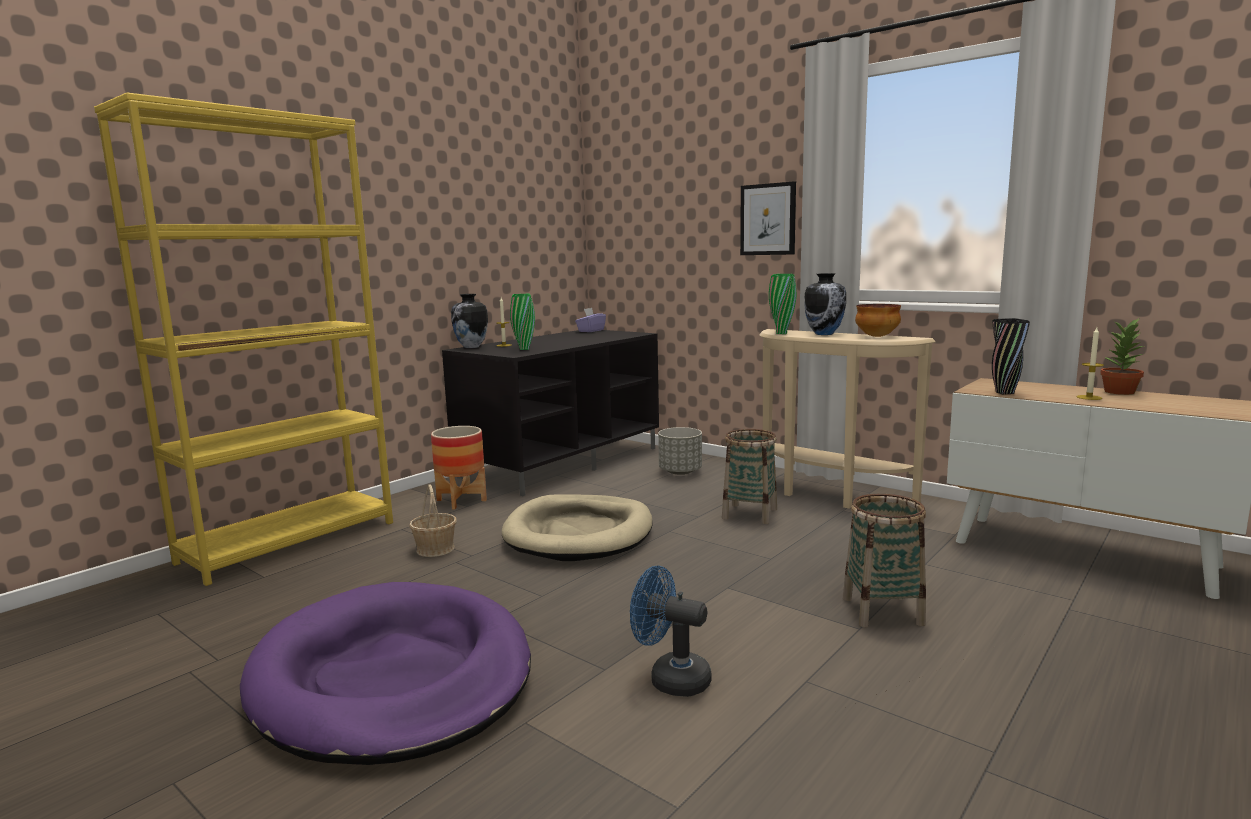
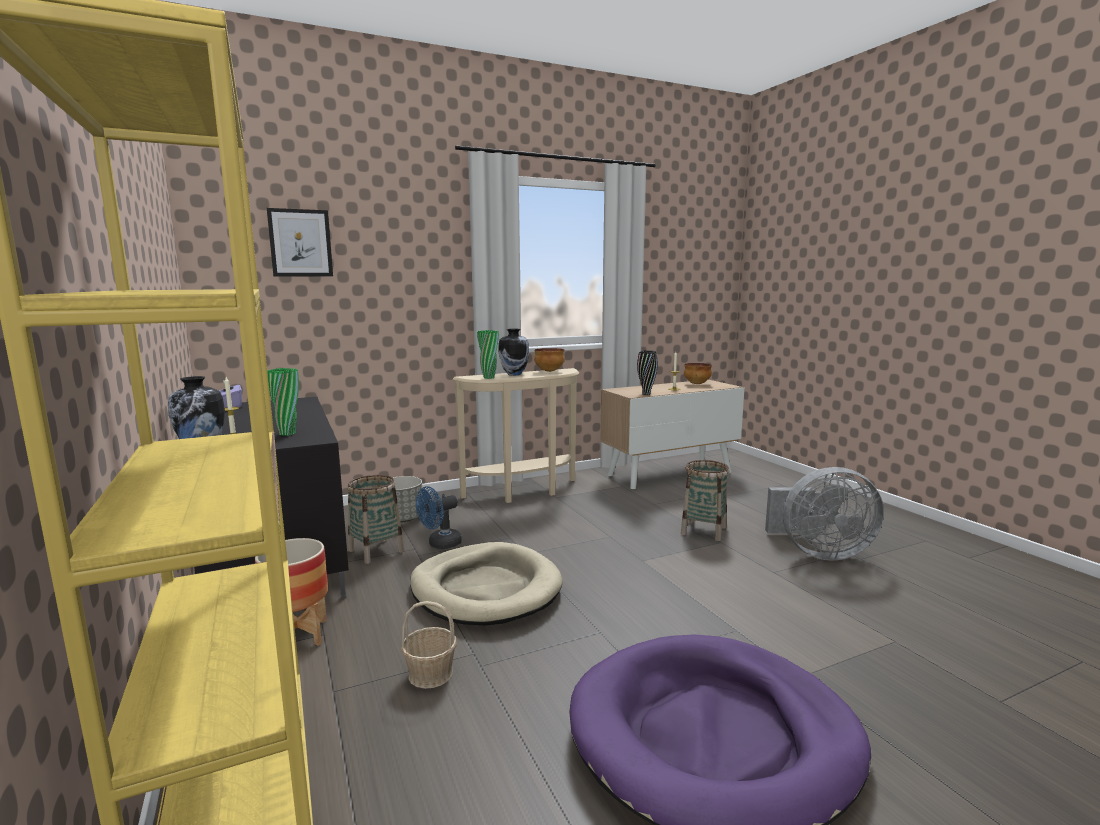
camera: 65 degrees left, 0 degrees up
(670, 678) = (757, 610): blue fan -> blue fan (440, 544)
(750, 514) = (527, 521): basket -> basket (376, 551)
(768, 219) = (429, 285): picture -> picture (300, 243)
(945, 719) = (819, 552): none -> grey fan
(1120, 392) = (668, 384): potted plant -> none
(1184, 401) = (697, 384): none -> bowl

